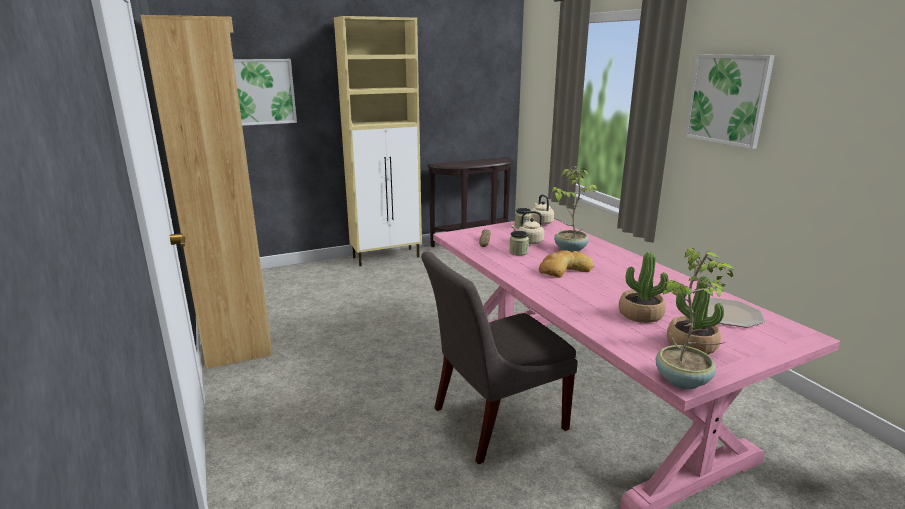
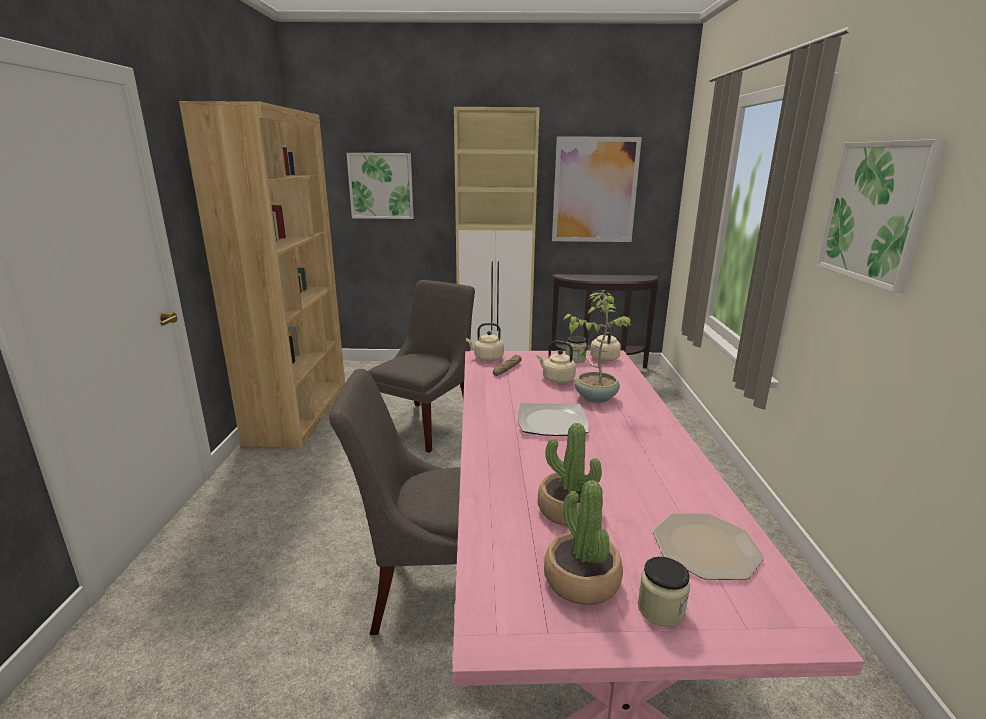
camera: 25 degrees right, 0 degrees up
(371, 312) = (426, 424): none -> grey chair
(455, 88) = (594, 190): none -> picture
(458, 236) = (487, 358): none -> beige kettle
(518, 252) = (527, 389): jar -> jar (661, 609)
(563, 269) = (551, 422): bread -> plate
(684, 381) = (493, 636): potted plant -> none

